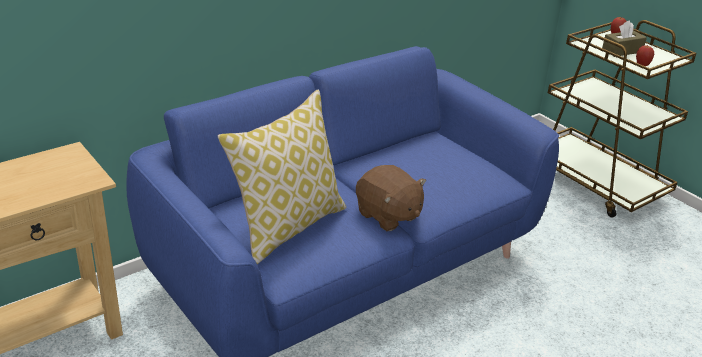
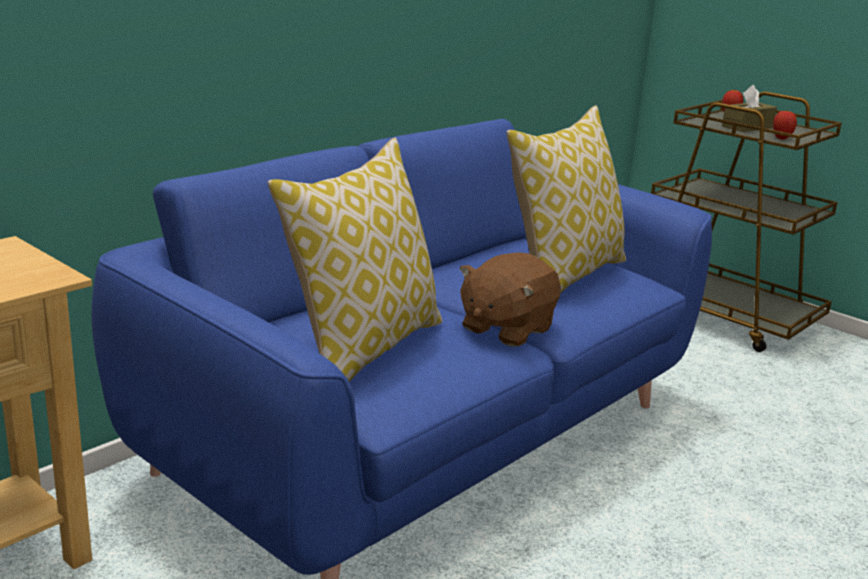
camera: 10 degrees left, 10 degrees down
(388, 215) = (506, 329): brown plush toy -> brown plush toy turned 90 degrees clockwise
(446, 171) = (563, 275): none -> pillow

